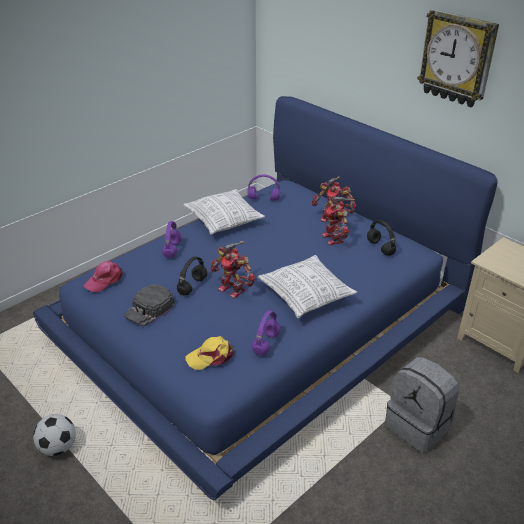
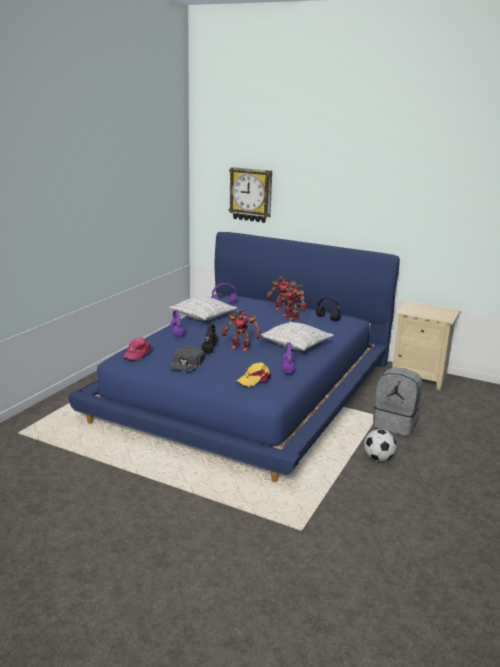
camera: 20 degrees left, 15 degrees down
(58, 447) = (137, 478): football -> football (378, 458)
(457, 58) = (358, 183): wall clock -> wall clock (251, 195)

